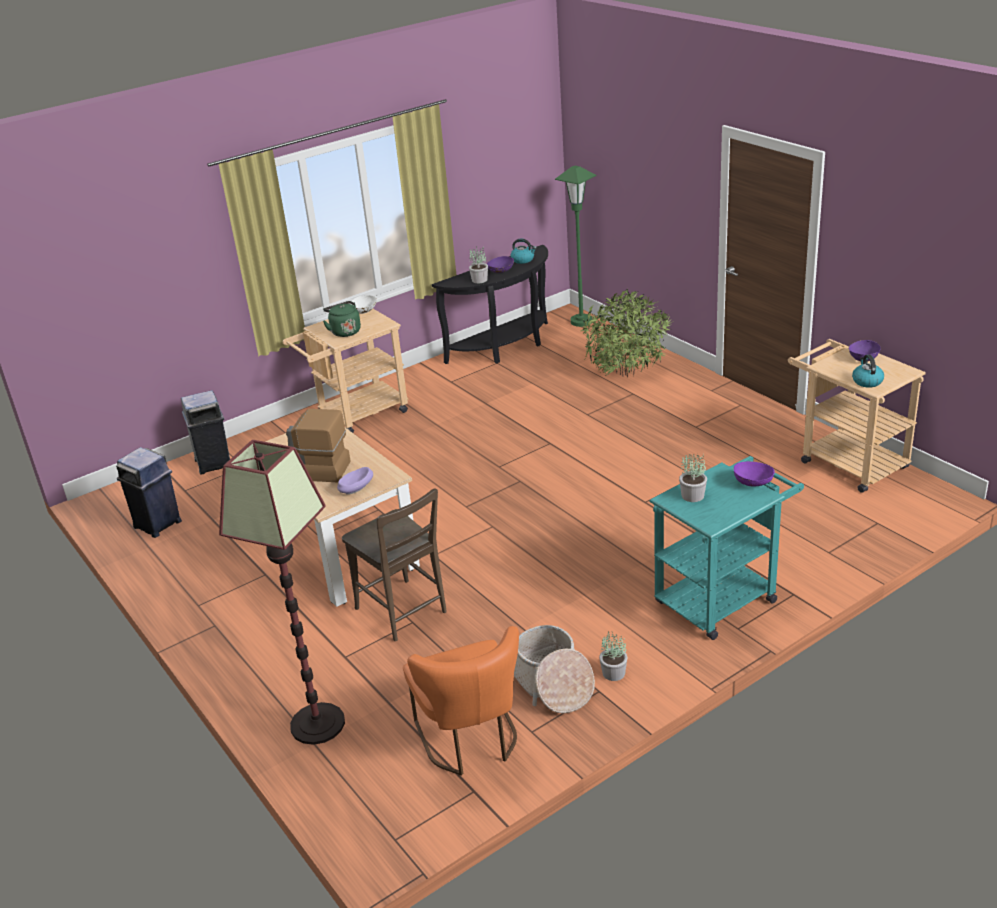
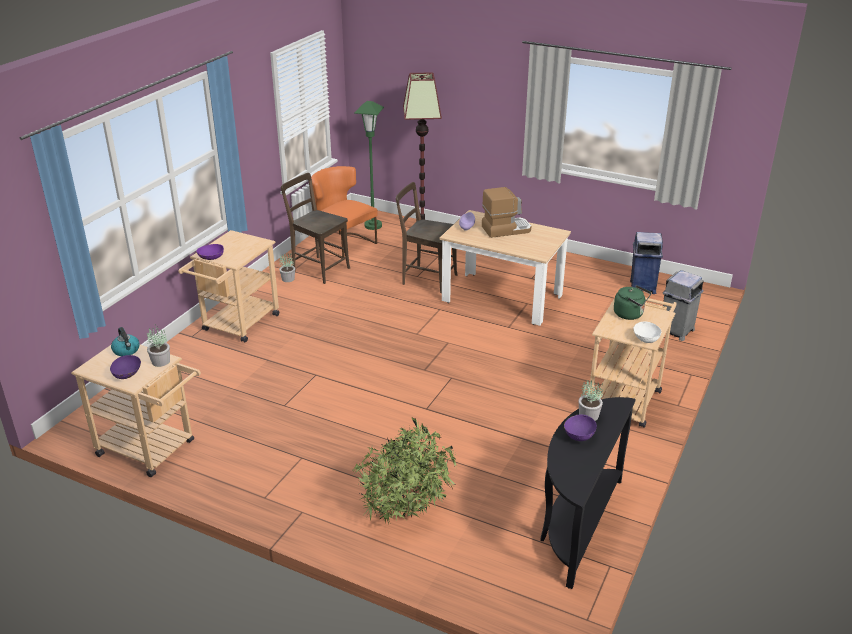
camera: 150 degrees right, 0 degrees up
(523, 260) = (574, 464): kettle -> none
(552, 683) = (319, 269): basket -> brown chair
(581, 321) = (525, 605): green floor lamp -> green floor lamp (373, 225)
(693, 496) = (248, 246): potted plant -> potted plant (160, 361)
(723, 596) = (237, 325): turquoise cart -> beige cart

